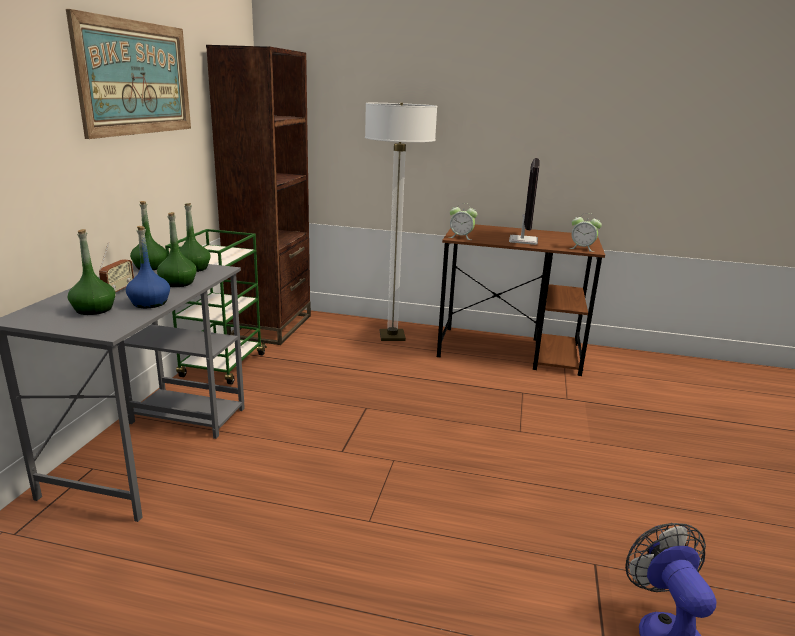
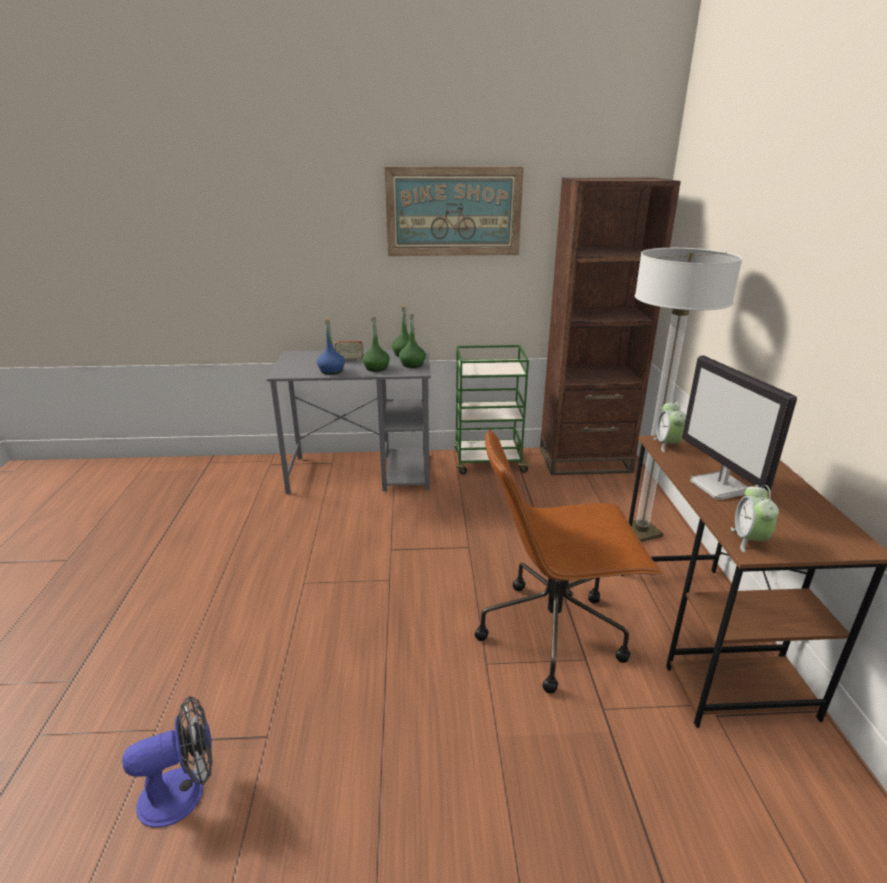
camera: 75 degrees right, 5 degrees up
(94, 309) = (313, 363): green bottle -> none
(492, 396) = (554, 632): none -> brown office chair
(523, 240) = (720, 487): monitor -> monitor turned 75 degrees clockwise

